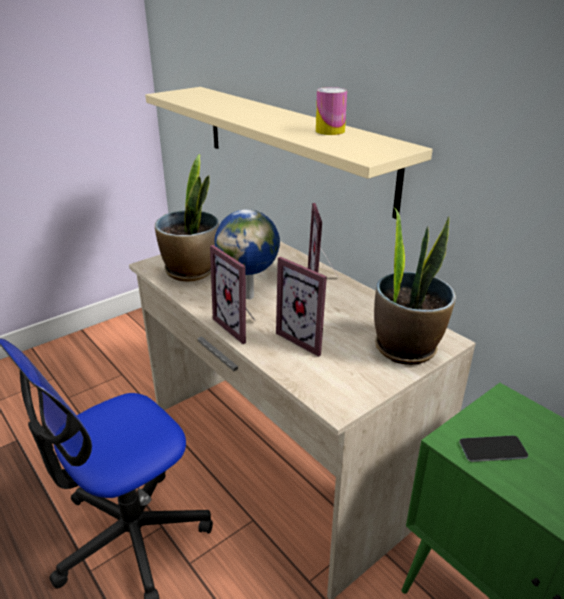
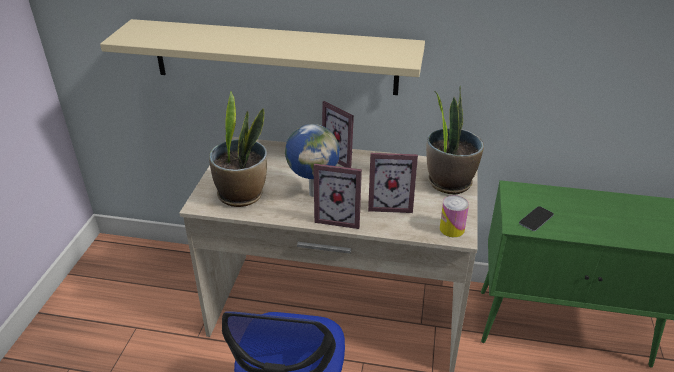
camera: 40 degrees left, 5 degrees up
(330, 131) = (340, 43): can -> can (452, 229)

